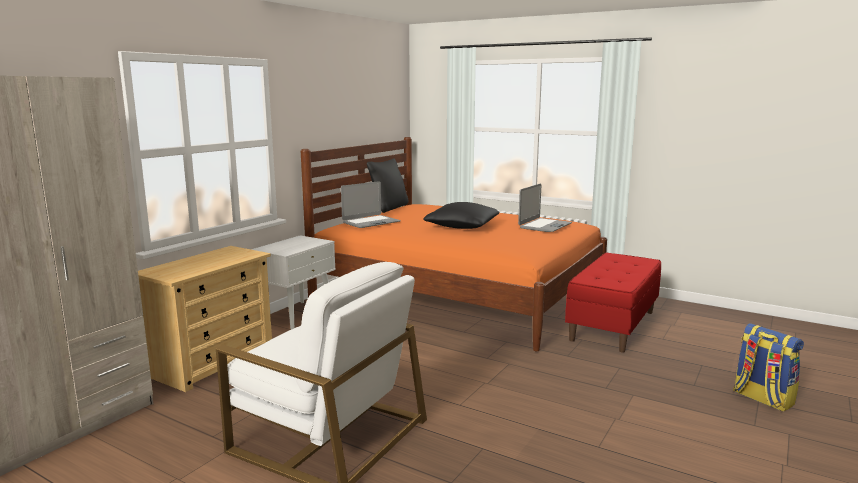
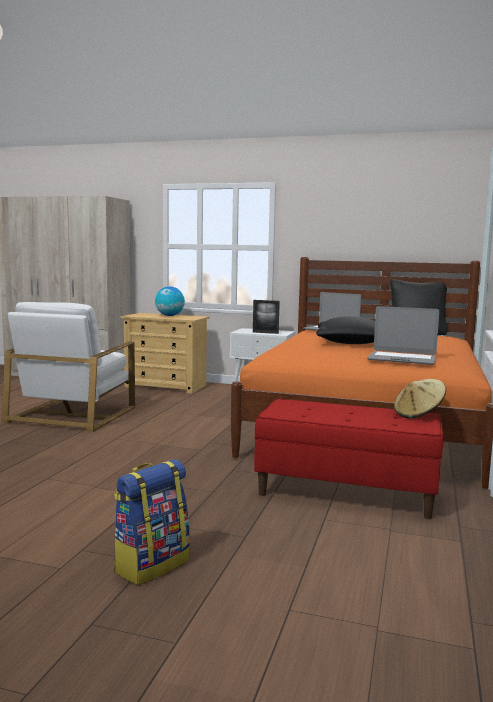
camera: 75 degrees right, 5 degrees down
(203, 260) = (169, 315): none -> globe
(305, 245) = (265, 332): none -> picture frame
(613, 256) = (418, 414): none -> beige hat

